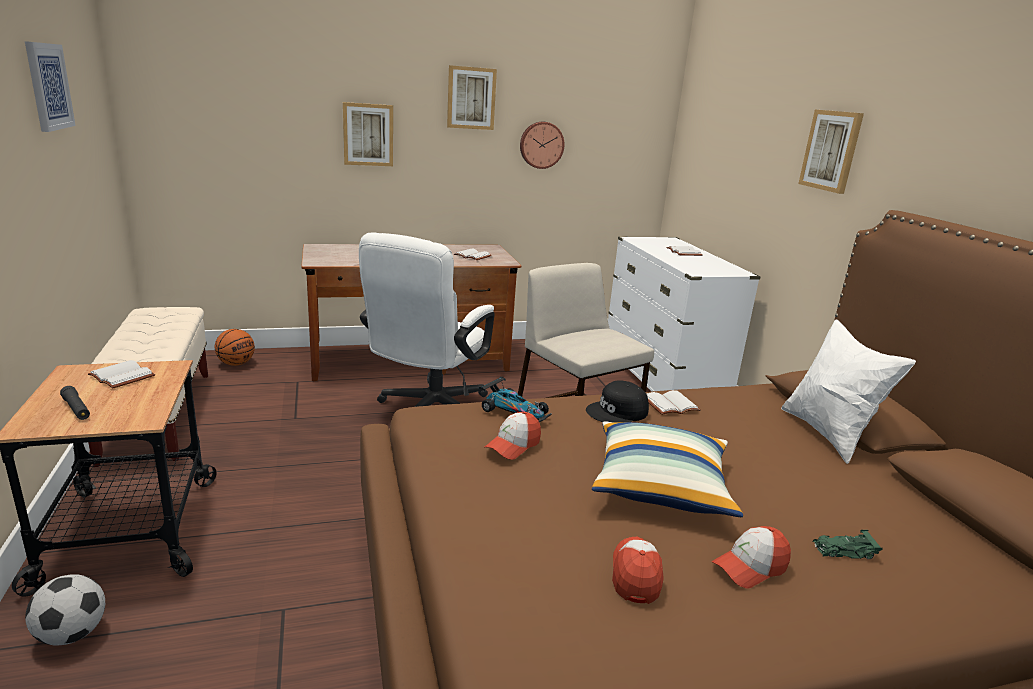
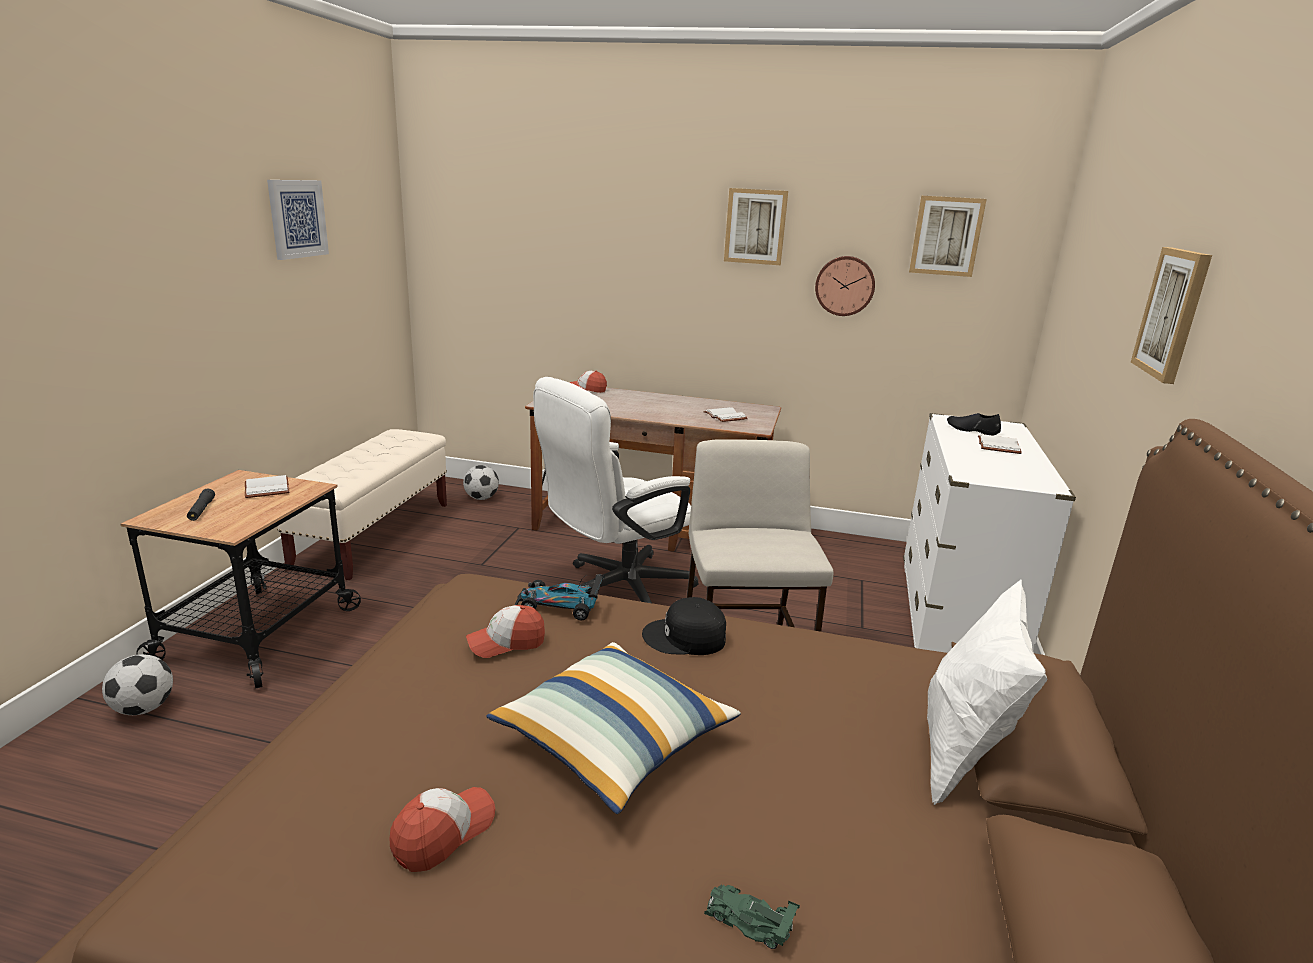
camera: 30 degrees right, 0 degrees up
(236, 364) = (481, 498): basketball -> football
(368, 134) = (635, 267): picture -> picture (946, 236)
(514, 411) = (560, 605): toy car -> toy car turned 120 degrees clockwise
(656, 244) = (972, 430): none -> black shoe
(670, 406) = (767, 648): white book -> none
(750, 567) = (586, 884): cap -> cap (587, 389)

